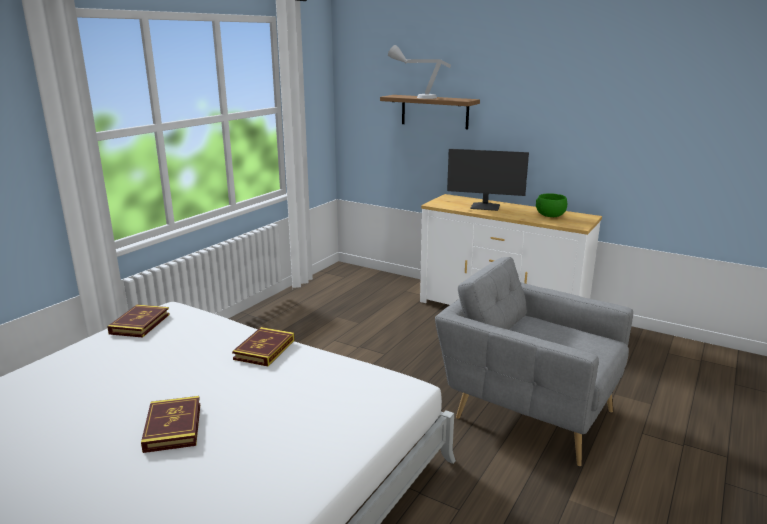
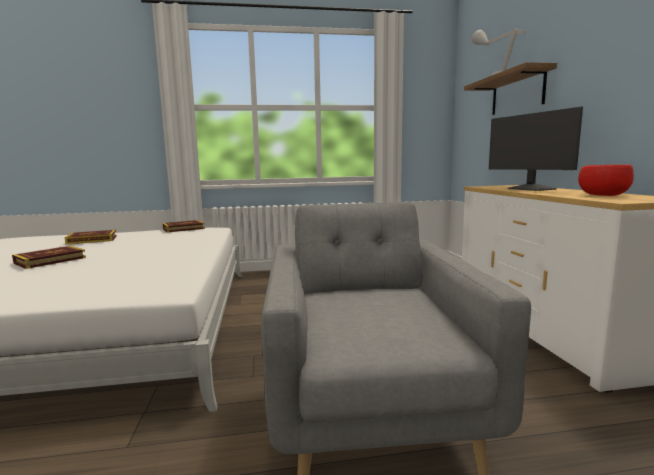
camera: 50 degrees right, 10 degrees down
(264, 350) = (188, 251): book -> book (92, 240)
(550, 215) = (602, 195): green bowl -> red bowl

